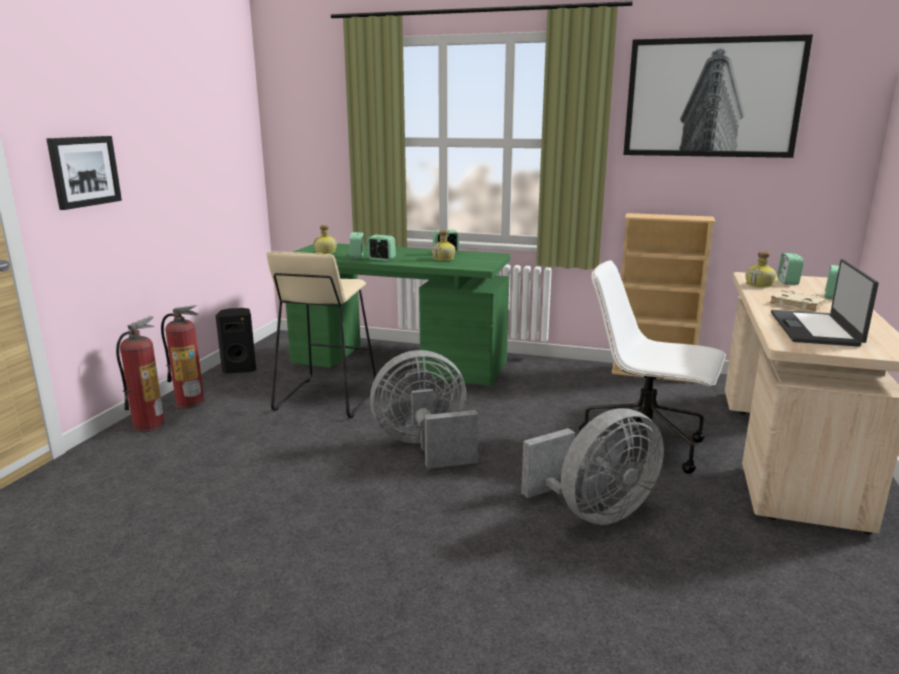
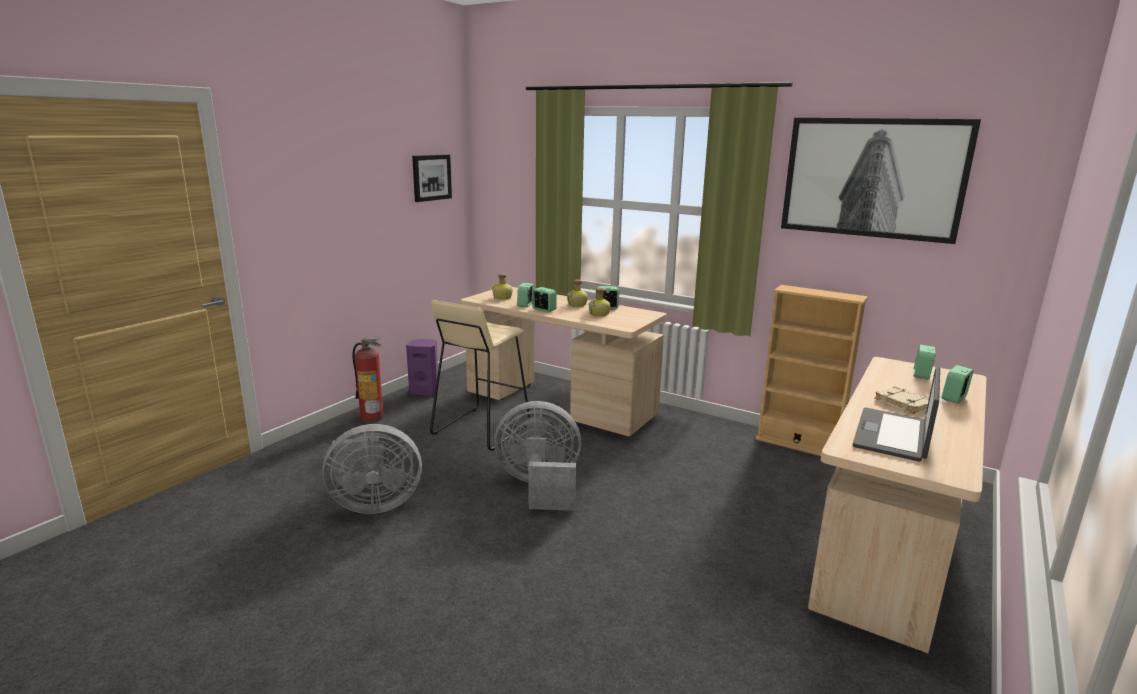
camera: 15 degrees right, 0 degrees up
(84, 171) = (296, 225): picture -> picture (431, 177)
(149, 425) = (332, 433): fire extinguisher -> none
(240, 369) = (425, 391): black speaker -> purple speaker
(399, 365) = (559, 404): green desk -> beige desk
(595, 512) = (655, 576): grey fan -> grey fan (373, 504)
(645, 446) = (744, 519): white office chair -> none
(760, 285) = (886, 375): bottle -> bottle (577, 305)

